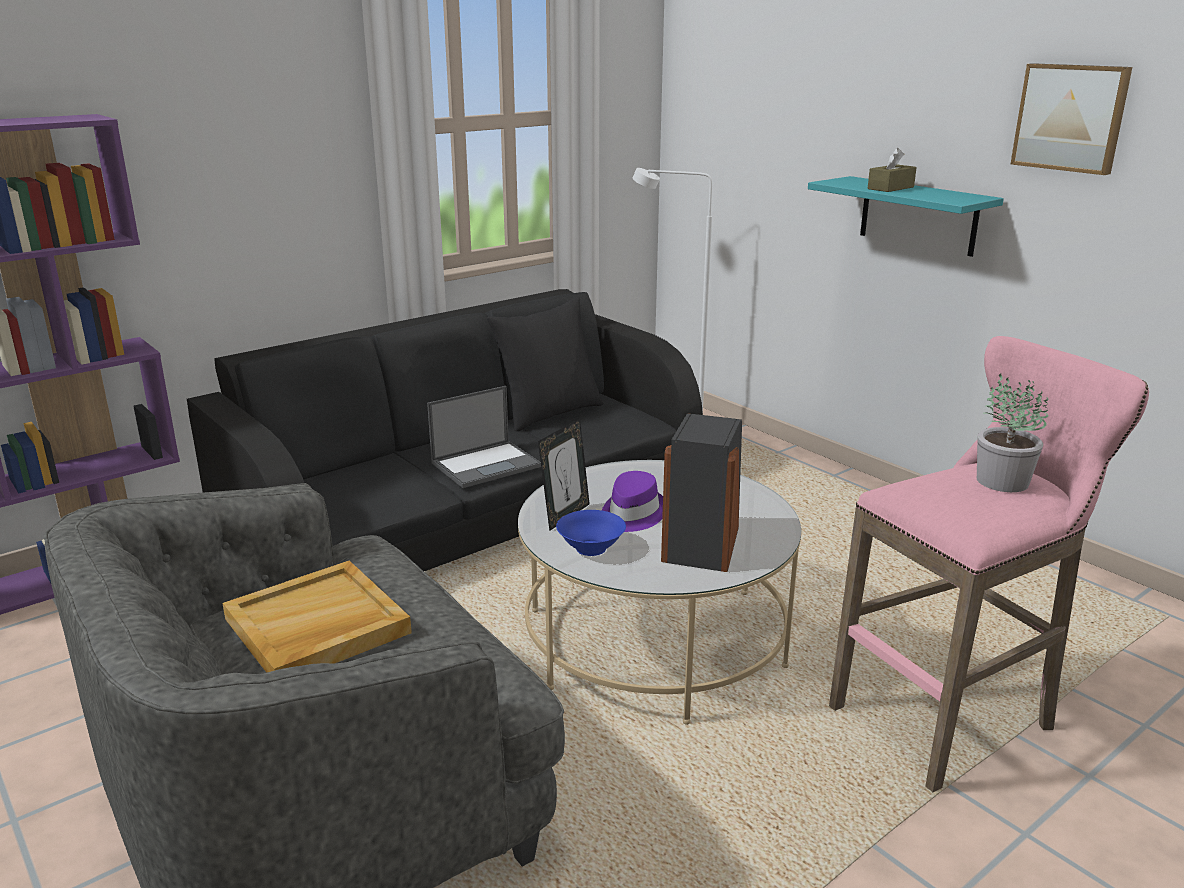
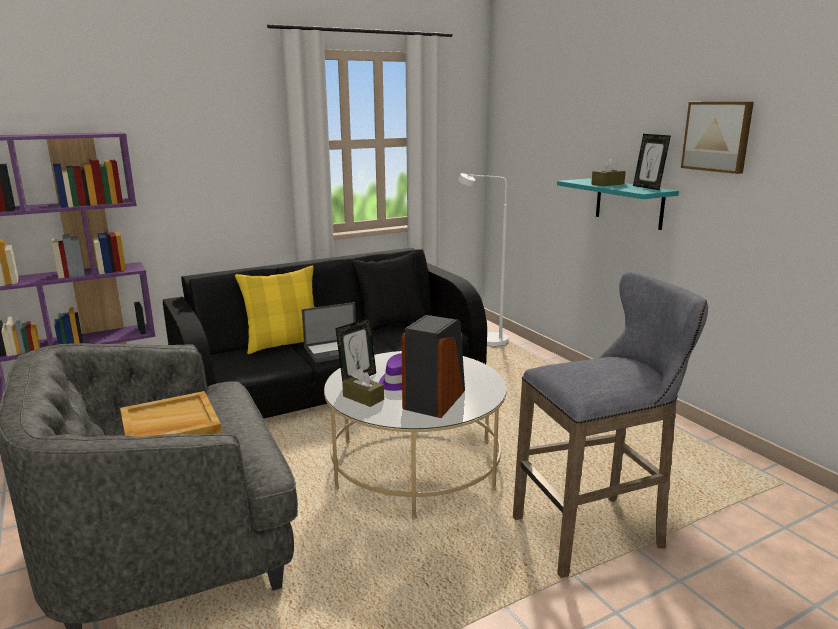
camera: 10 degrees right, 5 degrees down
(394, 458) = (284, 344): none -> yellow pillow
(591, 548) = (363, 398): blue bowl -> brown tissue box
(950, 716) = (594, 532): pink stool -> grey stool
(955, 193) = (648, 187): none -> picture frame
(1001, 481) = (617, 367): potted plant -> none

